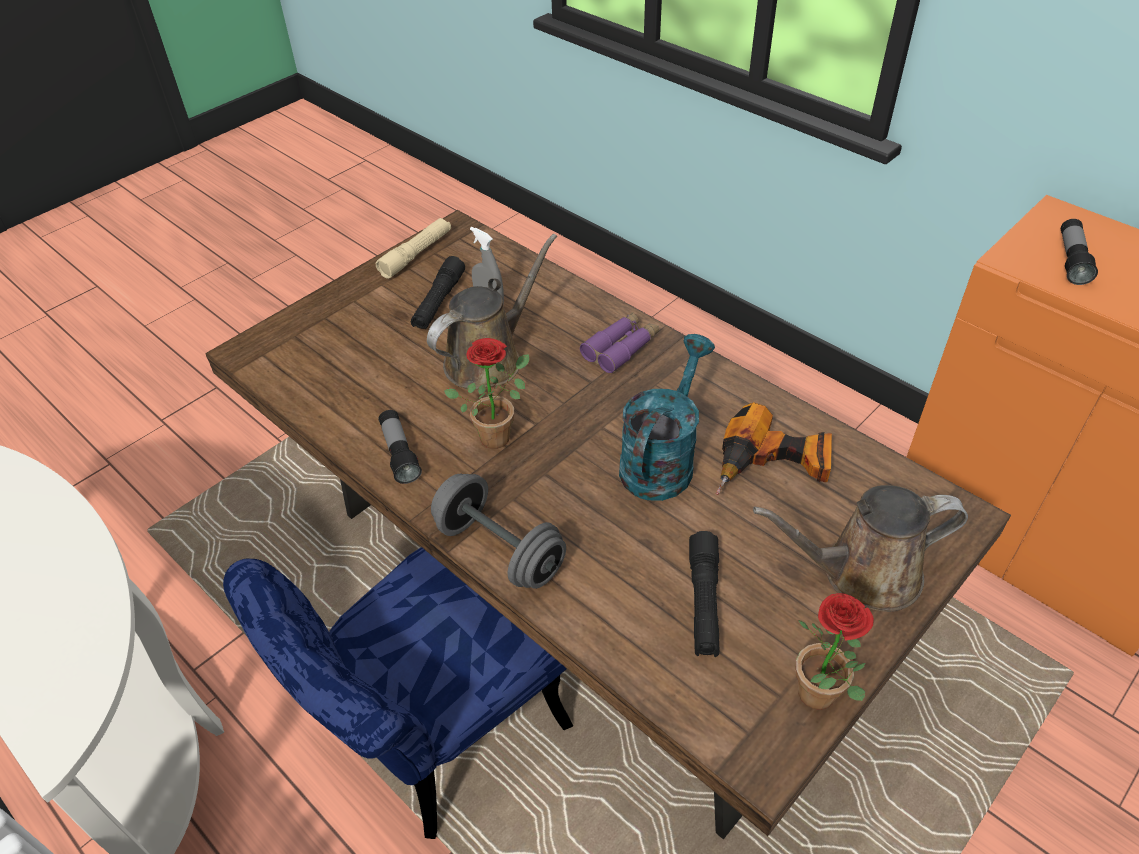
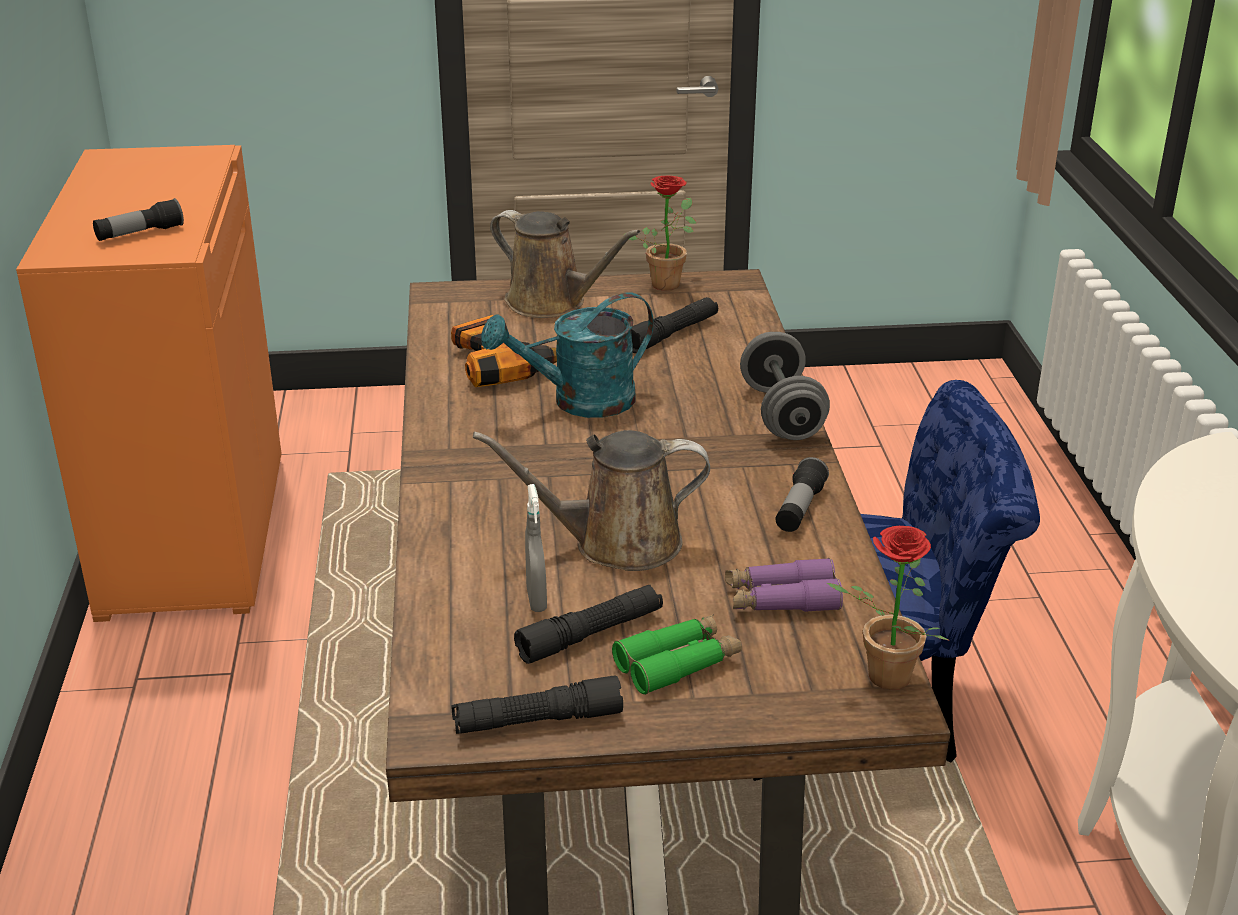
camera: 140 degrees left, 15 degrees down
(378, 312) = (678, 663): none -> green binoculars
(416, 254) = (537, 721): beige flashlight -> black flashlight
(498, 433) = (689, 480): potted plant -> potted plant (880, 679)
(621, 348) = (476, 486): purple binoculars -> purple binoculars (781, 599)

